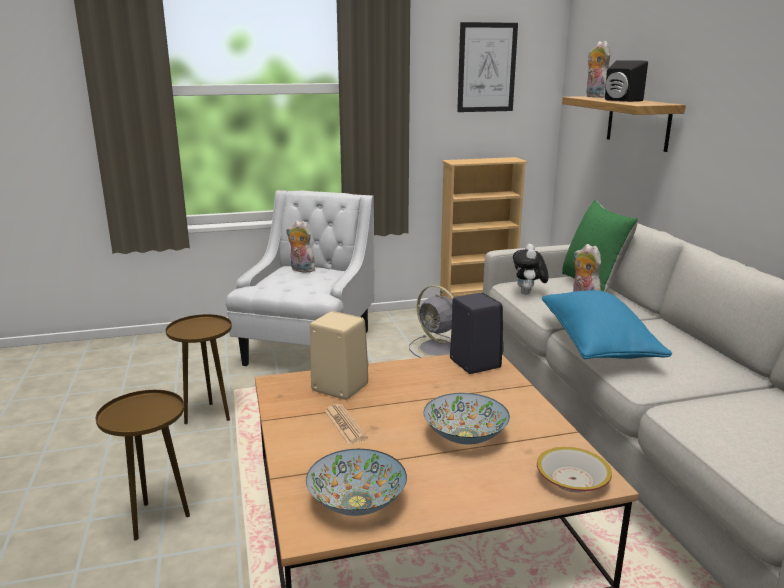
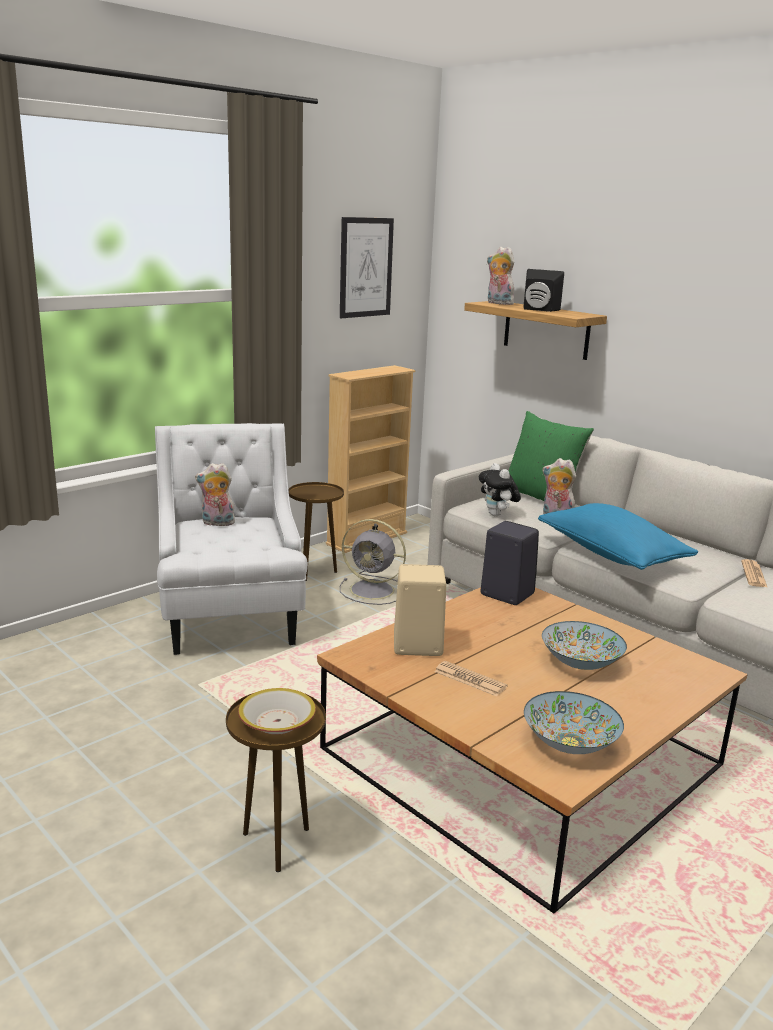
camera: 30 degrees left, 0 degrees up
(208, 415) = (201, 720): brown side table -> brown side table (315, 572)
(572, 479) = (696, 676): bowl -> bowl (277, 722)
(742, 392) = (753, 574): none -> newspaper

